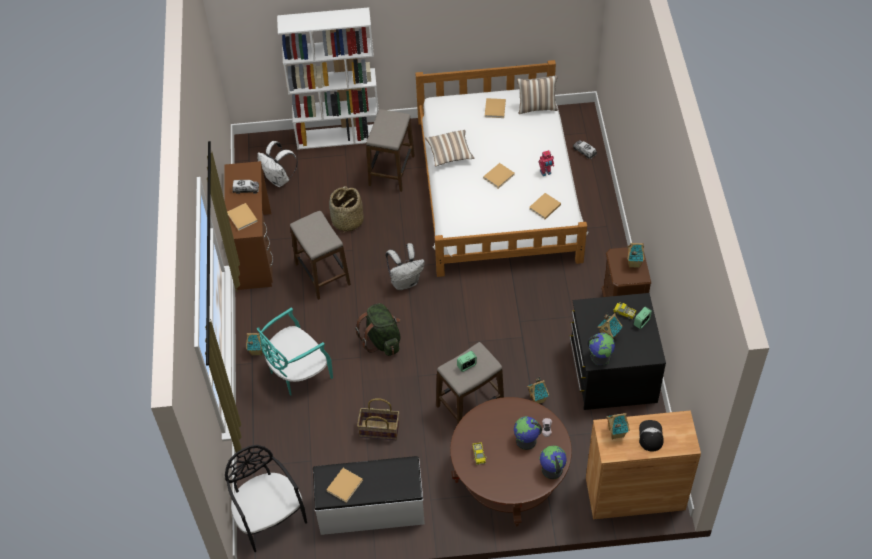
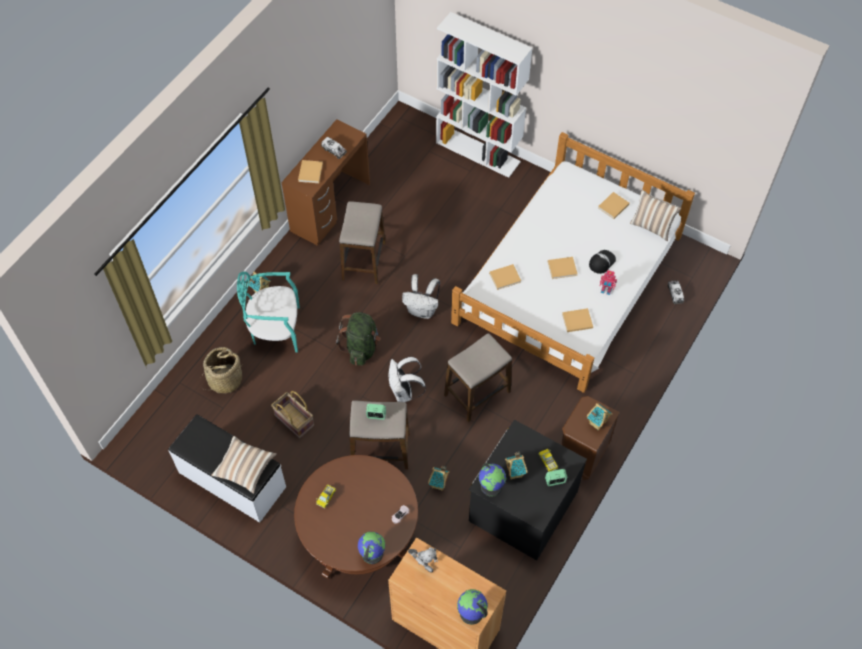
camera: 35 degrees right, 5 degrees up
(269, 517) = (155, 431): black chair -> none
(279, 179) = (400, 160): white backpack -> white backpack (404, 392)
(345, 485) = (205, 446): beige book -> beige book (506, 277)
(347, 221) = (422, 228): basket -> basket (225, 380)
(391, 171) = (494, 208): stool -> stool (477, 393)
(450, 153) = (539, 222): pillow -> pillow (245, 468)
(526, 441) = (374, 513): globe -> globe (471, 613)
(615, 433) = (423, 563): toy house -> toy robot
(650, 436) = (450, 587): cap -> cap (601, 262)

